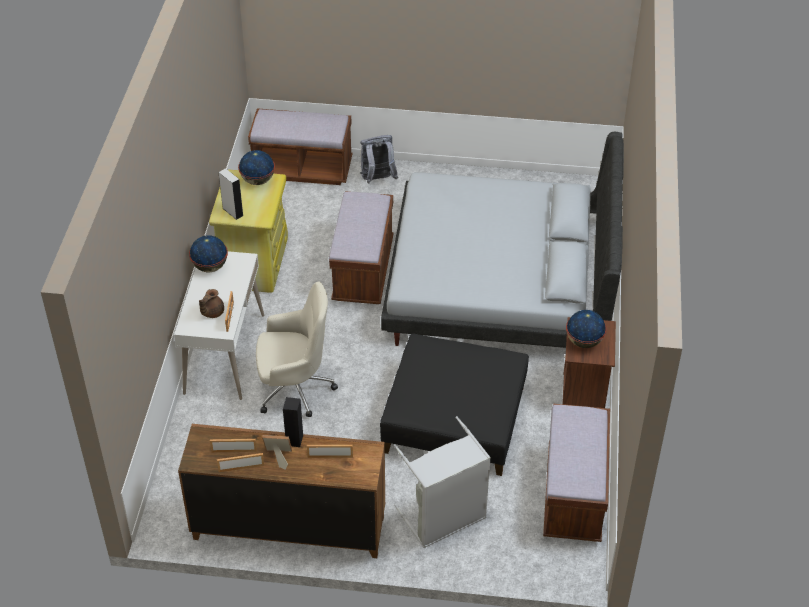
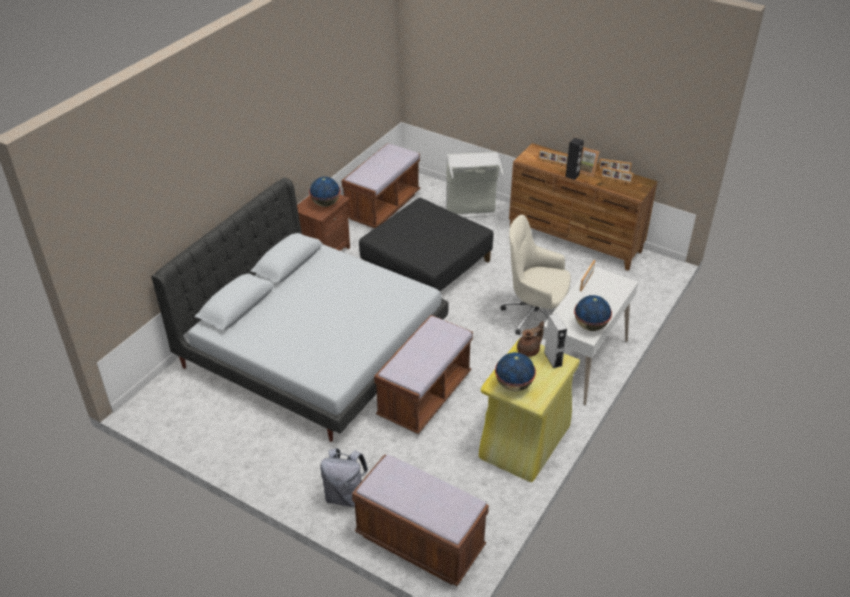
camera: 155 degrees left, 5 degrees down
(211, 312) = (601, 288): brown teapot -> brown teapot (529, 350)

